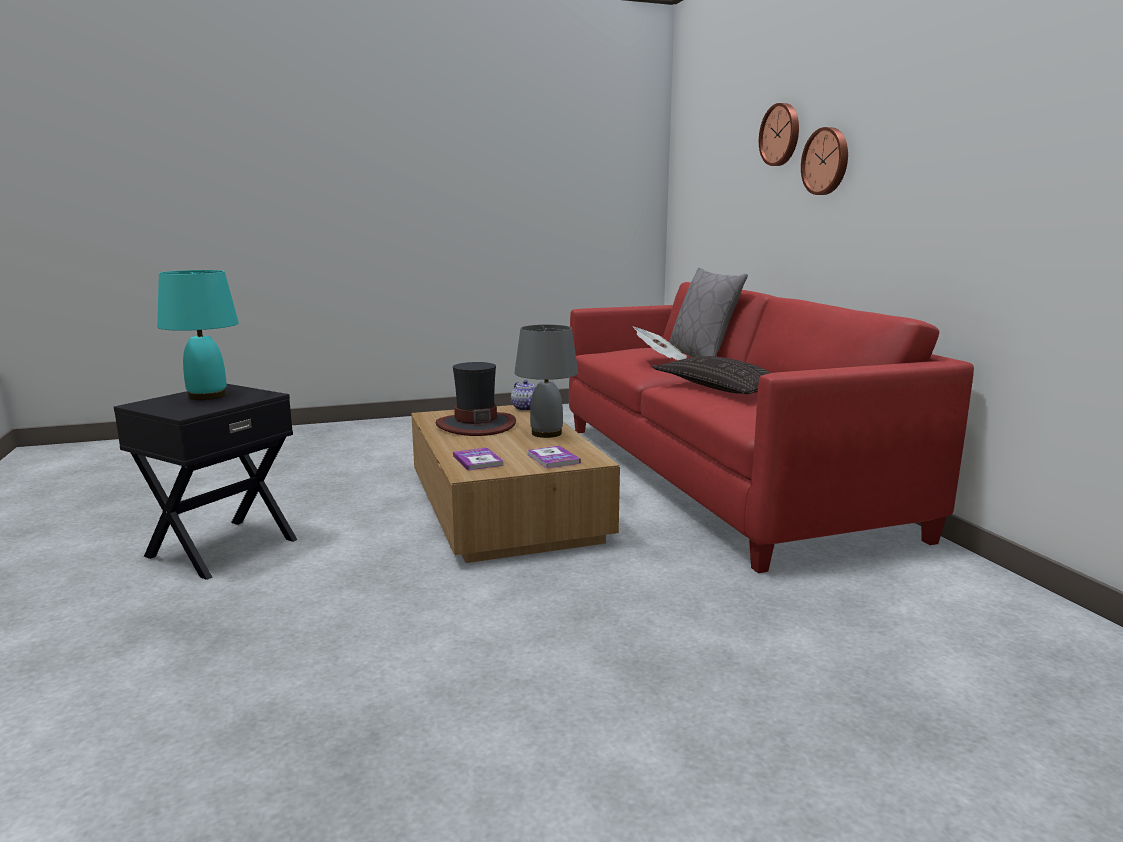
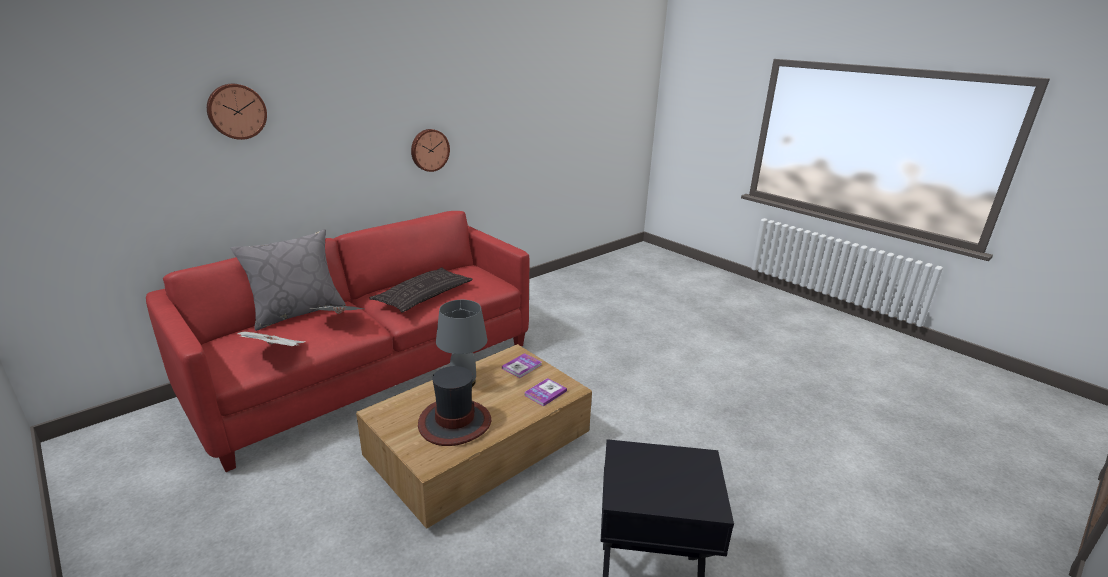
camera: 115 degrees left, 10 degrees up
(208, 396) = (654, 483): turquoise table lamp -> none
(526, 408) = (384, 412): teapot -> none
(613, 352) = (276, 352): none -> newspaper
(827, 161) = (309, 132): wall clock -> wall clock (429, 150)

